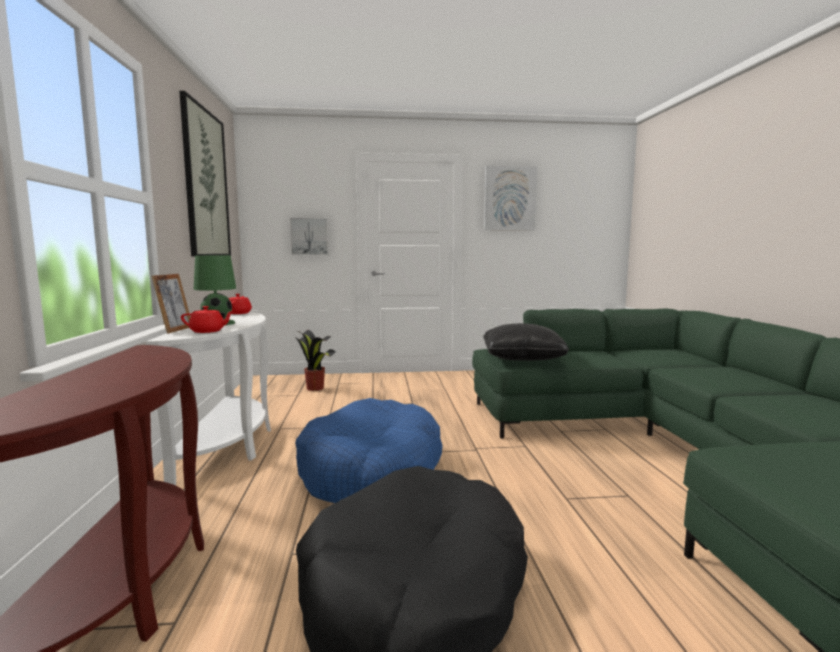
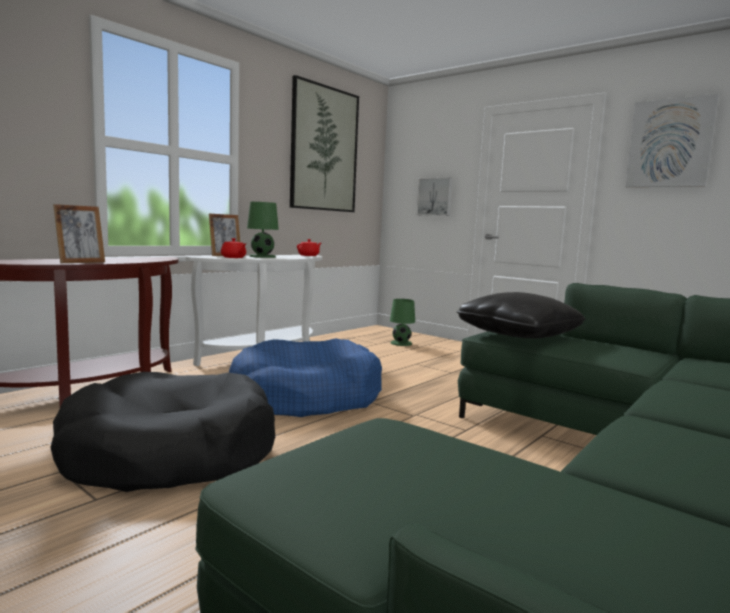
camera: 45 degrees right, 0 degrees up
(126, 384) = (81, 262): none -> picture frame
(315, 388) = (401, 343): potted plant -> green table lamp

